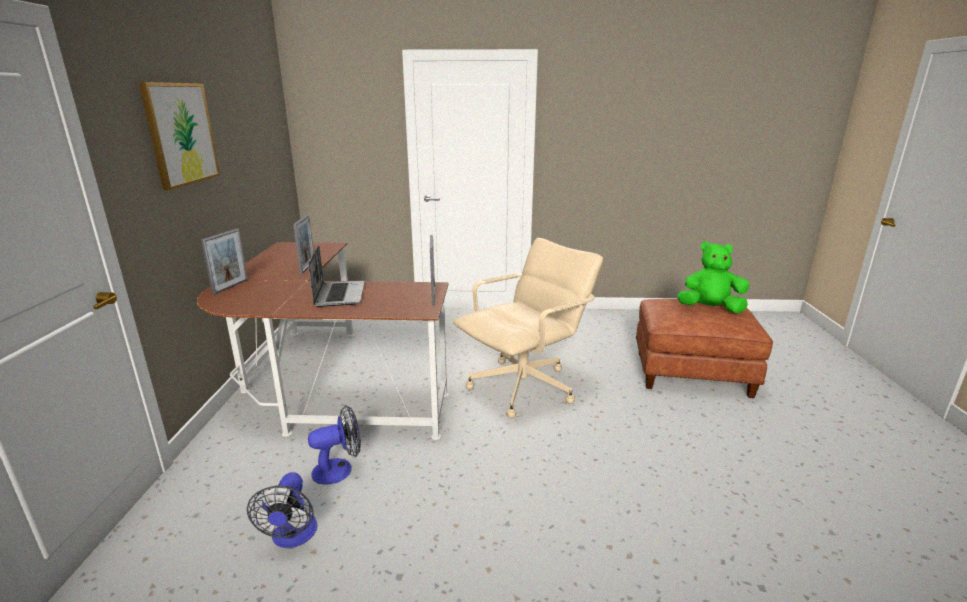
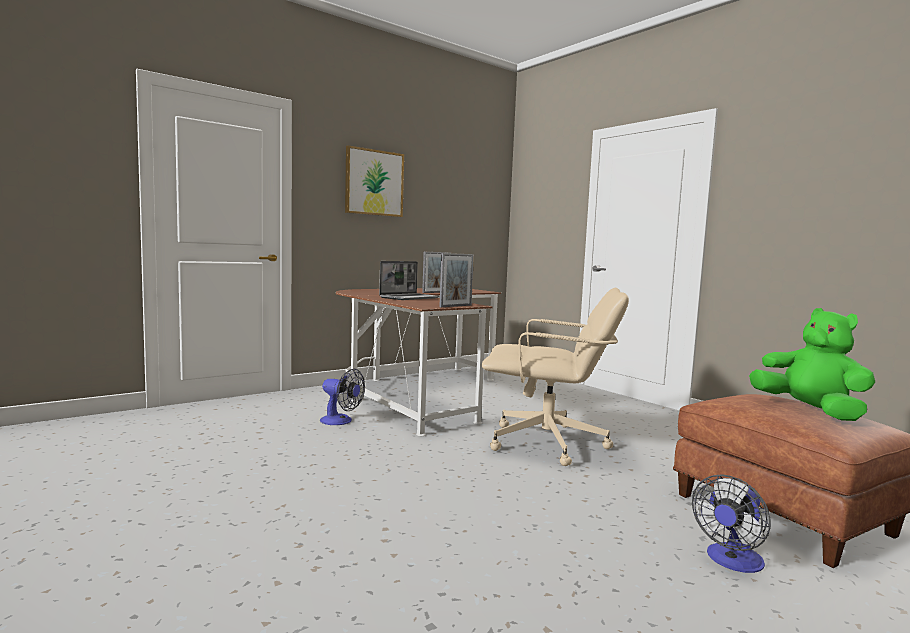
camera: 50 degrees right, 15 degrees down
(230, 287) = (374, 290): picture frame -> none
(292, 537) = (266, 430): fan -> fan (731, 561)

